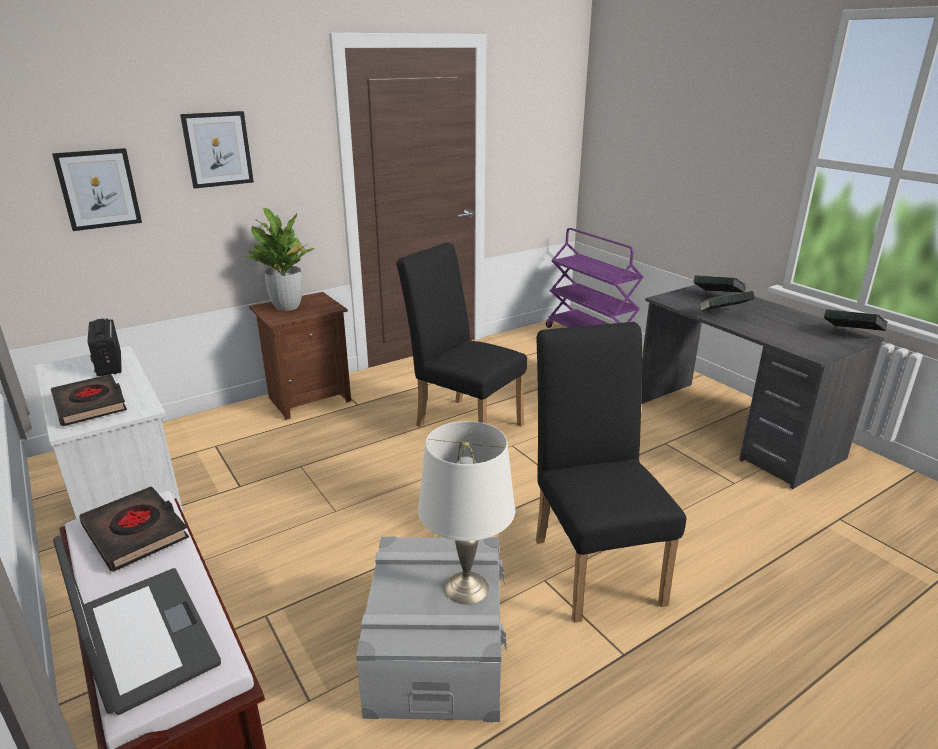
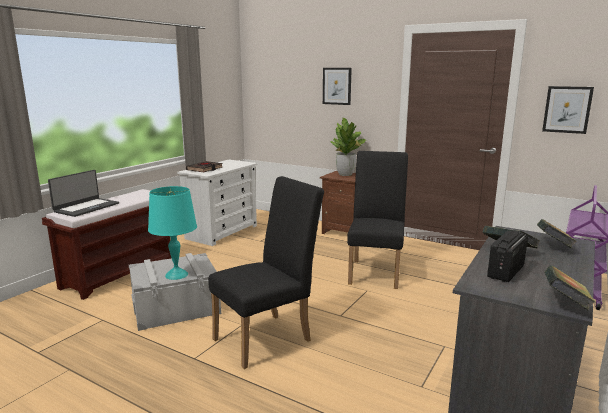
camera: 65 degrees right, 10 degrees down
(98, 189) = (288, 98): picture -> picture (567, 109)
(109, 364) = (238, 164): radio -> radio (505, 272)
(136, 533) = (139, 195): black book -> none
(467, 588) = (176, 275): white table lamp -> turquoise table lamp

